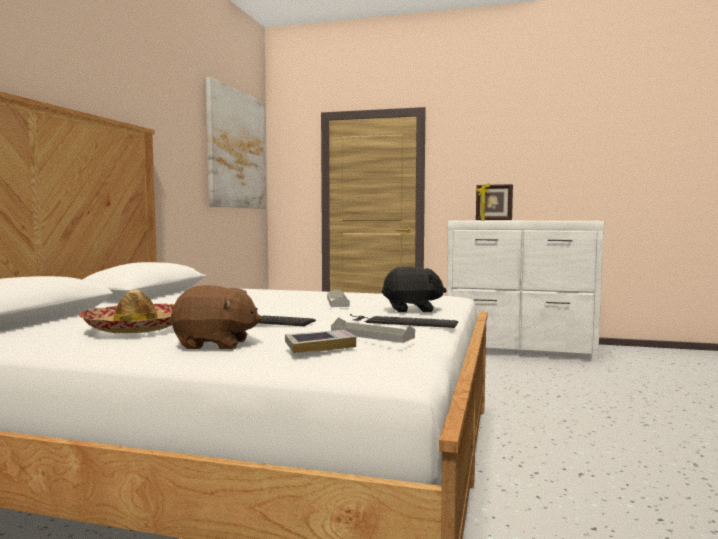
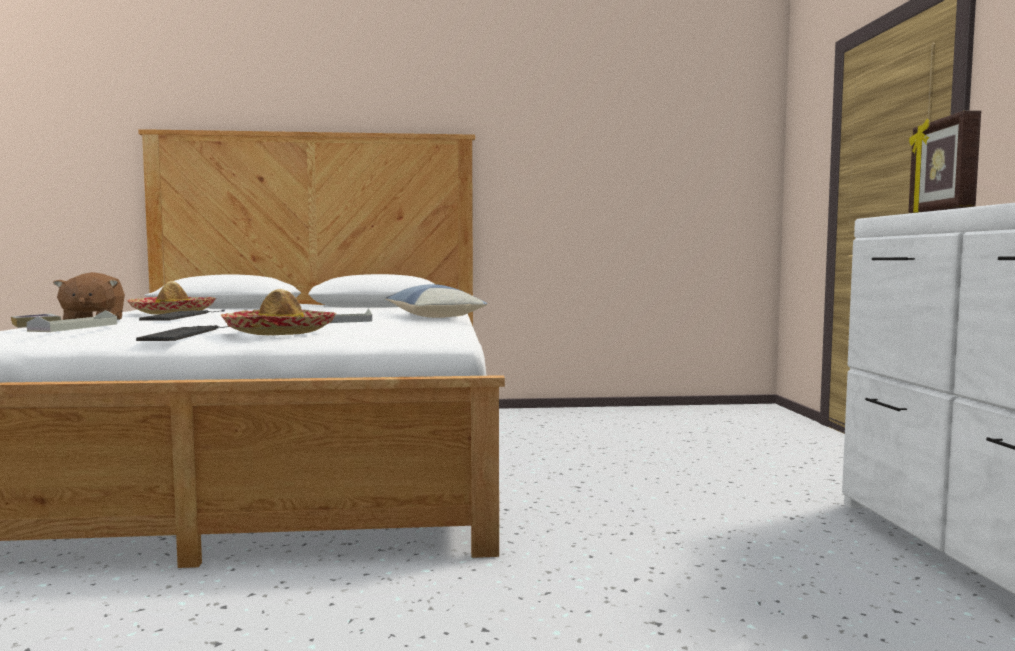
camera: 70 degrees right, 0 degrees up
(237, 150) = (684, 136): picture -> none
(305, 292) = (433, 317): none -> pillow
(412, 309) = (280, 332): black plush toy -> hat

